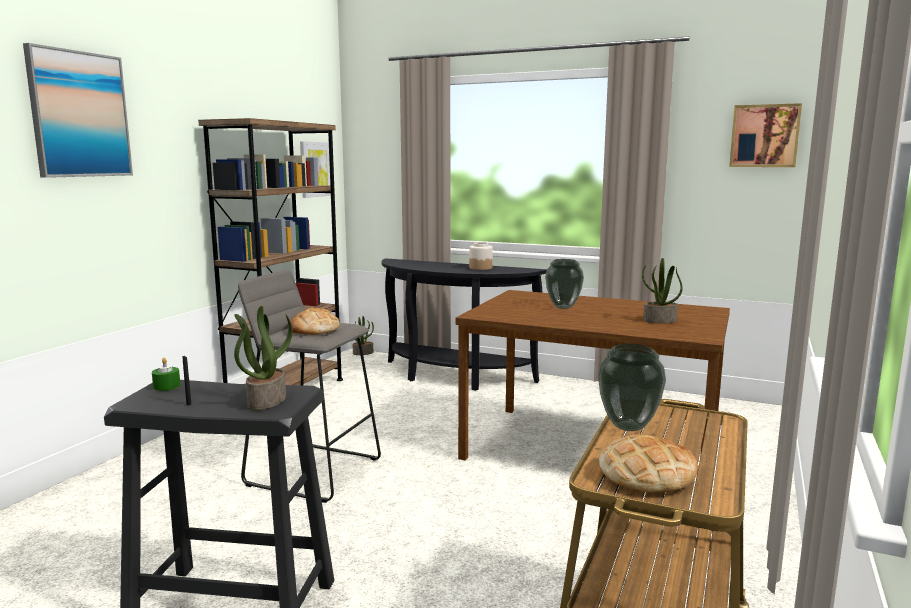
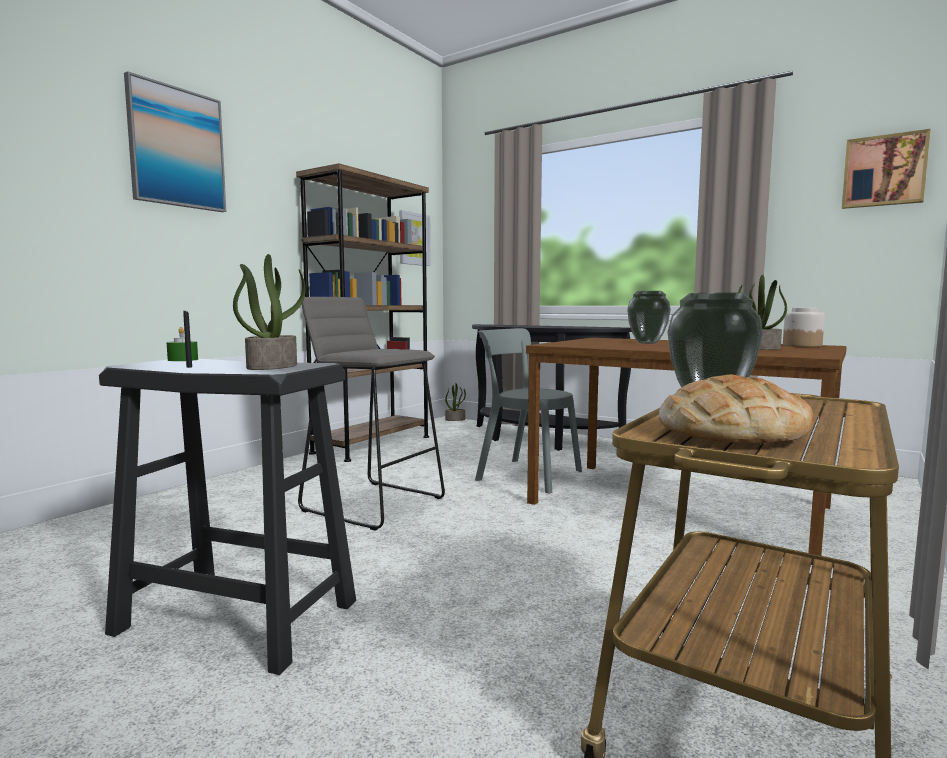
camera: 10 degrees right, 5 degrees down
(313, 329) = (376, 350): bread -> none
(449, 424) = (524, 474): none -> grey chair
(480, 268) = (567, 326): jar -> jar (801, 345)

